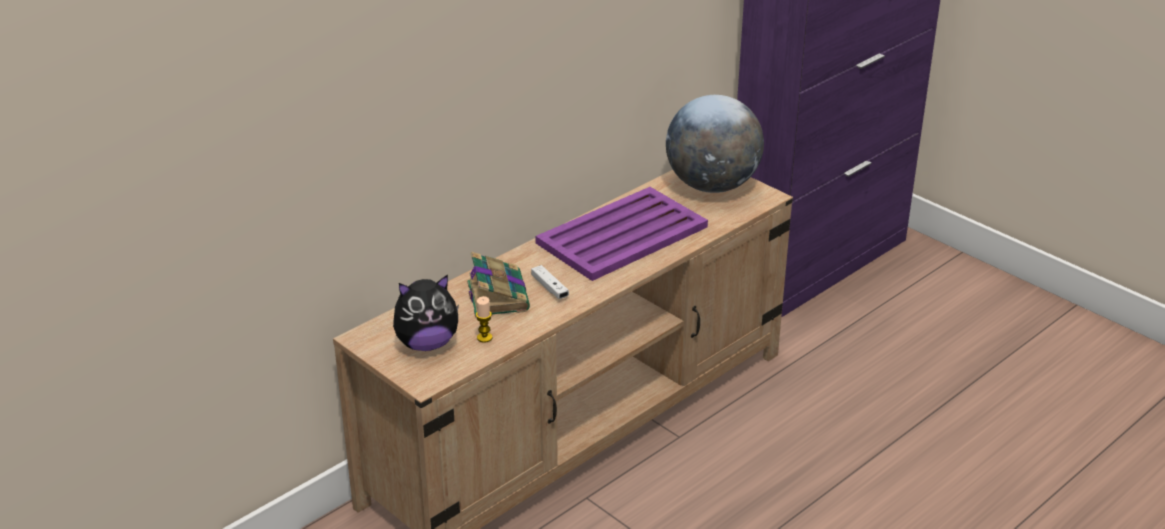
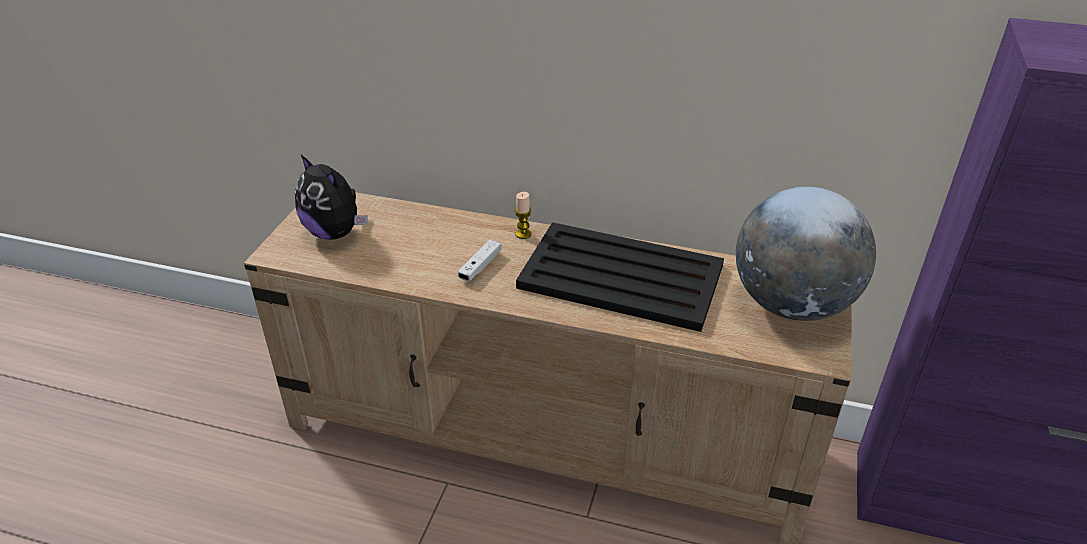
camera: 60 degrees right, 5 degrees up
(484, 338) = (366, 260): candle -> candle (523, 234)
(497, 295) = (443, 241): book -> none
(623, 235) = (622, 278): purple tray -> black tray

